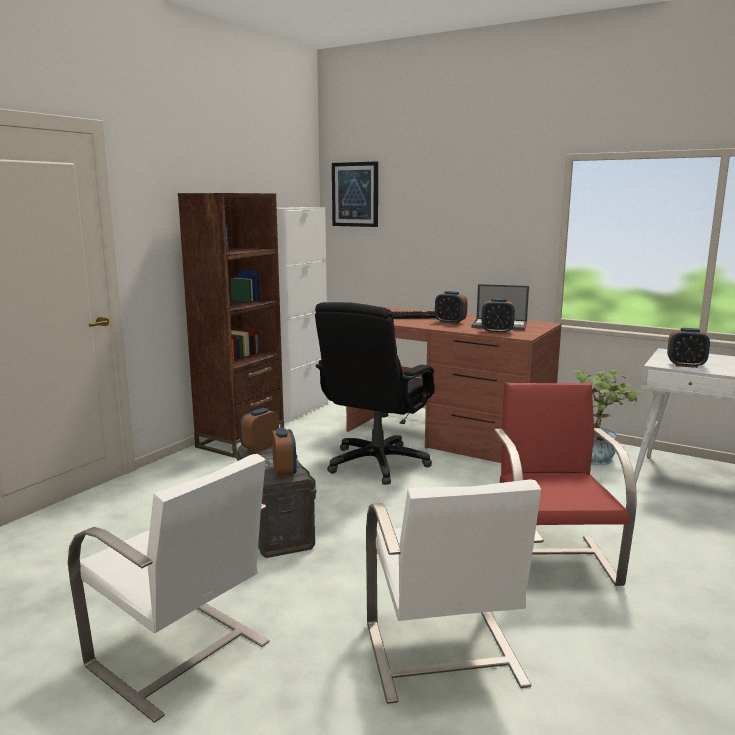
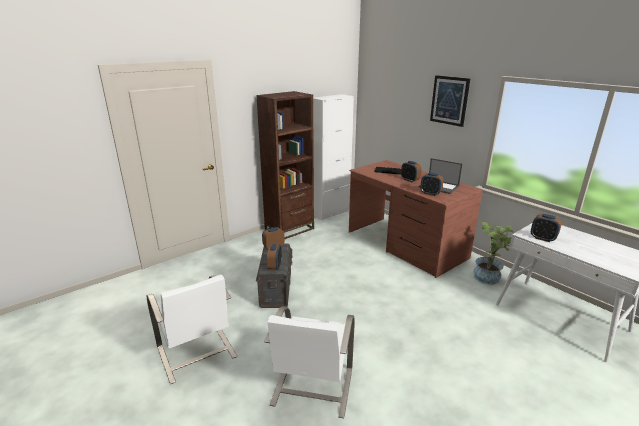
camera: 20 degrees right, 10 degrees up
(355, 194) = (376, 86): picture -> picture (449, 100)
(377, 463) = (352, 258): black office chair -> none
(552, 560) = (409, 345): red chair -> none

